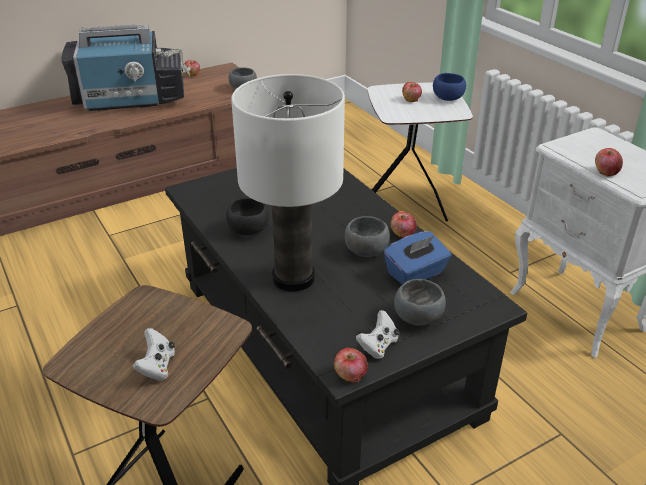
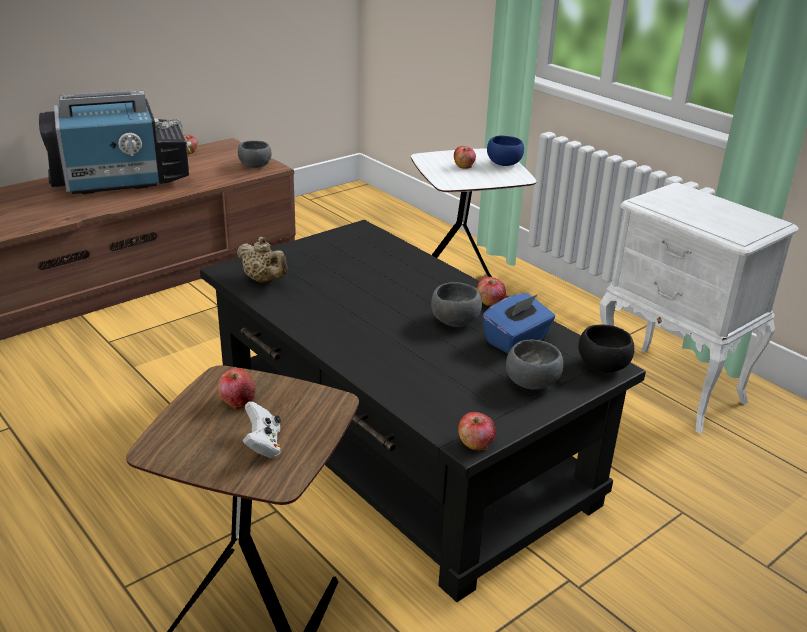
camera: 10 degrees left, 5 degrees down
(214, 201) = (264, 280): none -> beige teapot
(248, 231) = (313, 308): black bowl -> black bowl (602, 367)
(294, 278) = (382, 353): white table lamp -> none
(378, 346) = (497, 413): white game controller -> none
(606, 172) = (701, 223): apple -> apple (238, 401)

